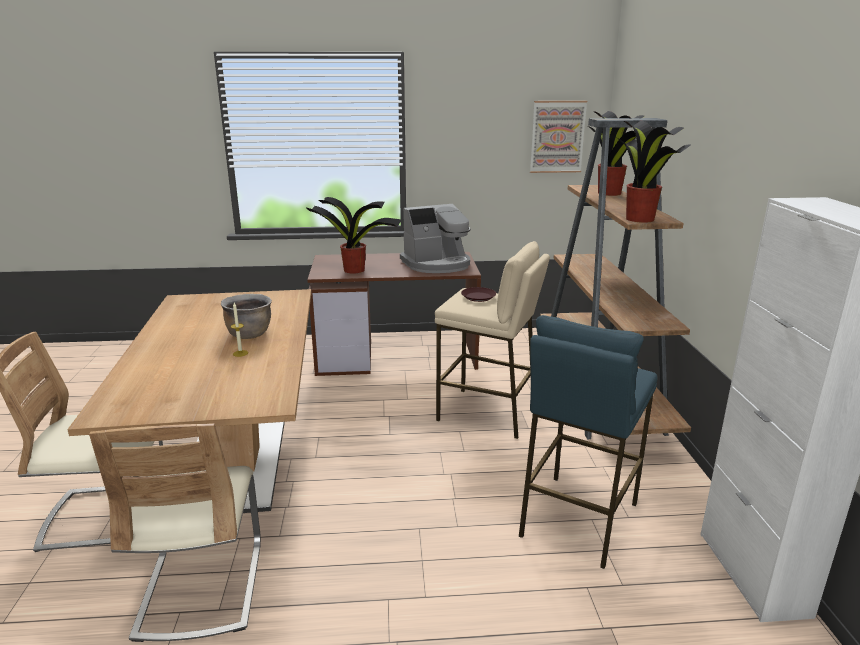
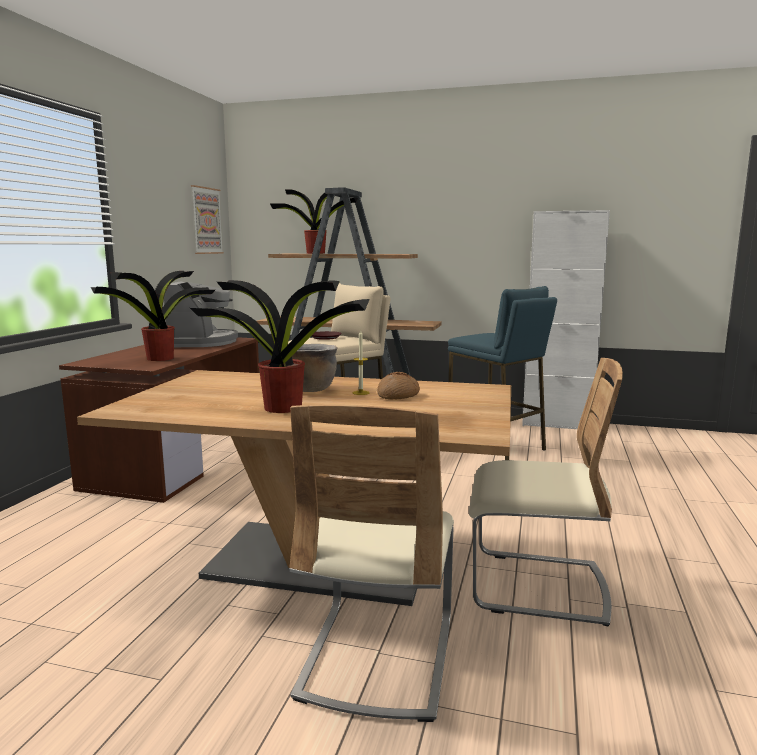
camera: 70 degrees left, 10 degrees down
(233, 368) = (398, 395): none -> bread
(639, 219) = (399, 253): potted plant -> potted plant (280, 407)

